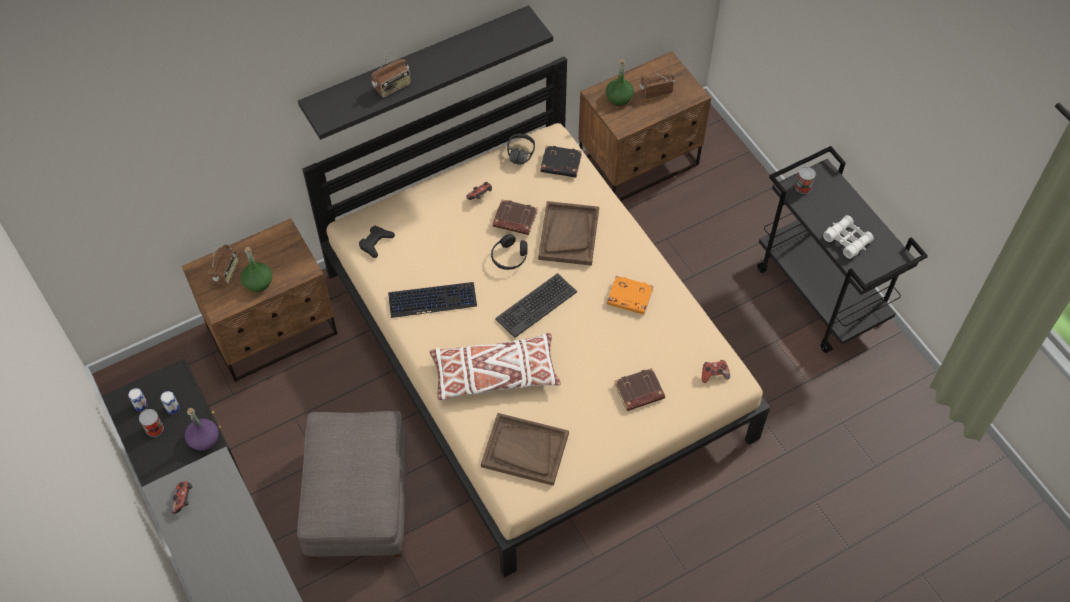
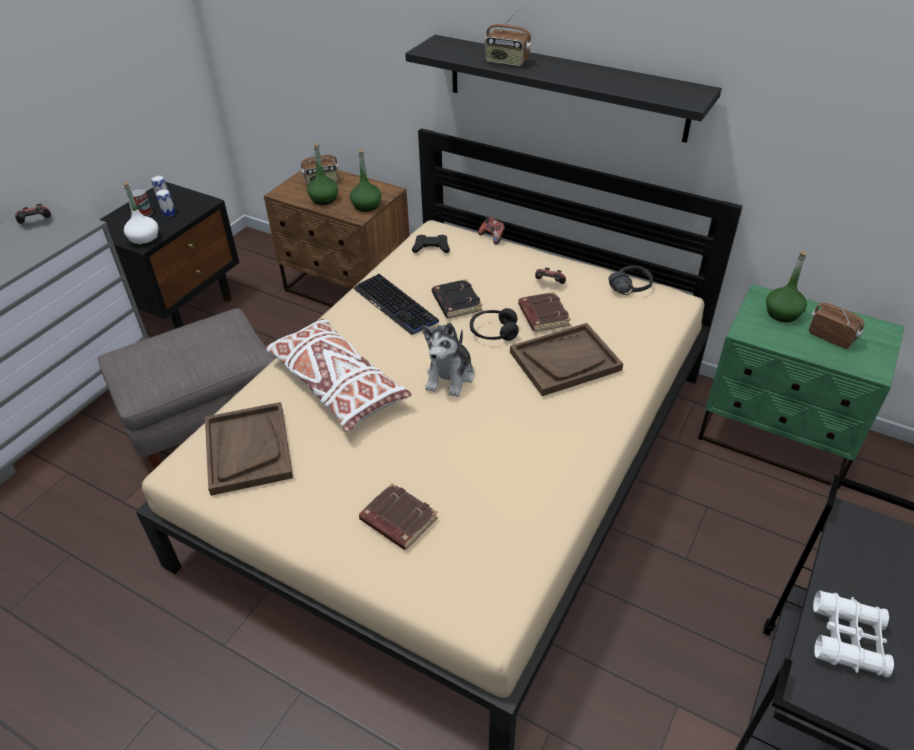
camera: 60 degrees right, 15 degrees down
(204, 439) = (144, 239): purple bottle -> white bottle
(296, 257) = (366, 206): none -> green bottle
(536, 305) = (450, 376): keyboard -> plush toy
(560, 164) = (648, 317): black book -> black book (455, 302)
(629, 298) = (529, 449): orange book -> none
(639, 163) = (776, 437): brown nightstand -> green nightstand
(714, 375) = (482, 591): game controller -> game controller (492, 237)
(803, 187) = (873, 534): can -> none

